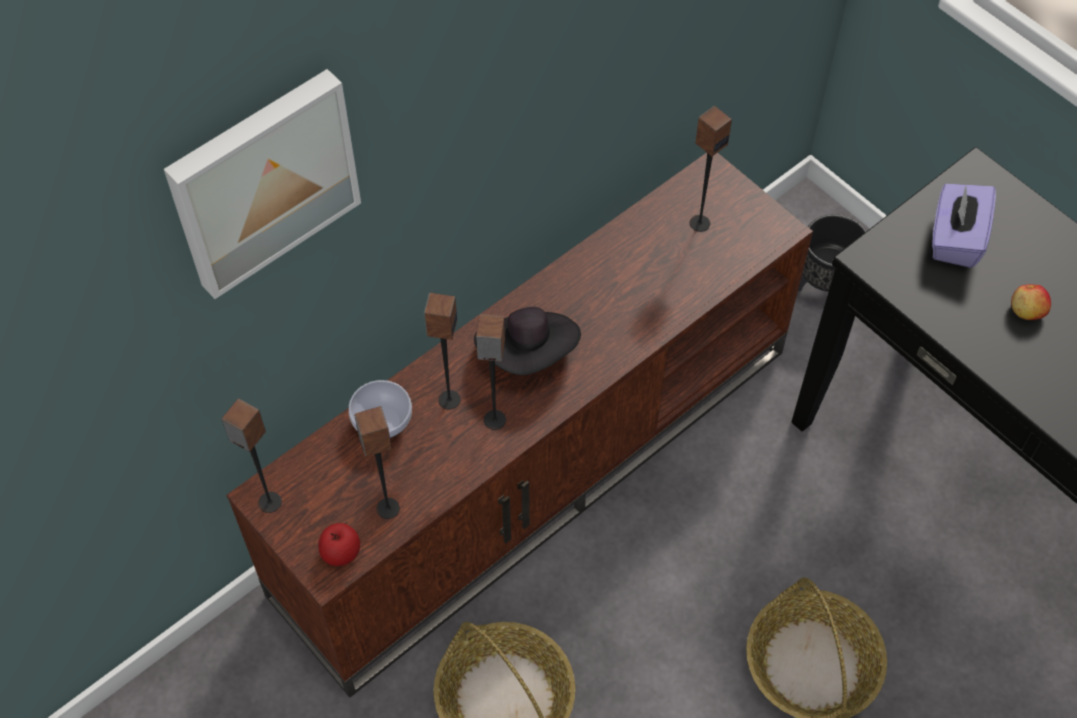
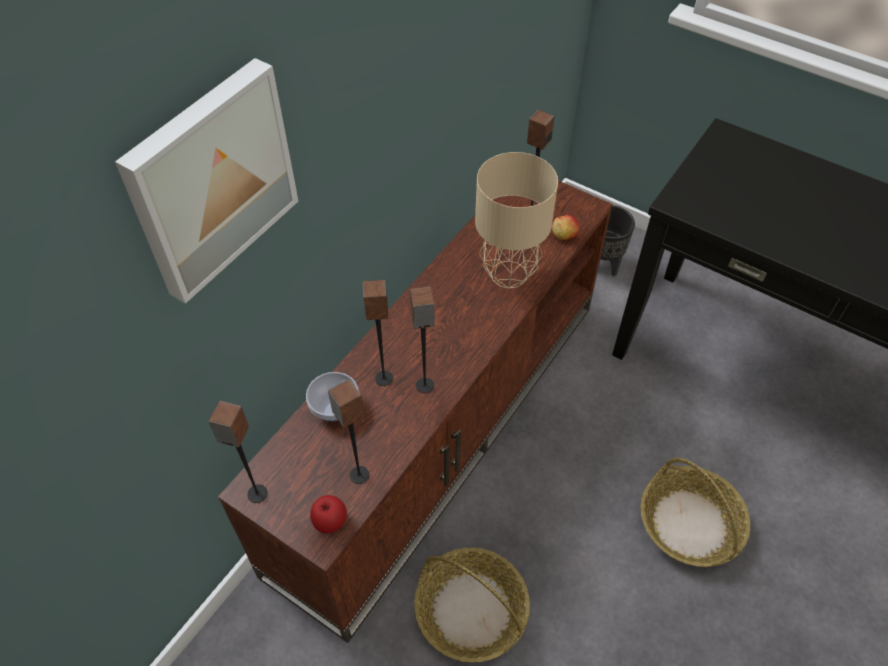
camera: 15 degrees left, 5 degrees down
(529, 353) = (435, 330): black hat -> none
(645, 300) = (510, 274): none -> beige table lamp
(955, 239) = (729, 178): purple tissue box -> none
(1026, 311) = (801, 215): apple -> apple (563, 235)

